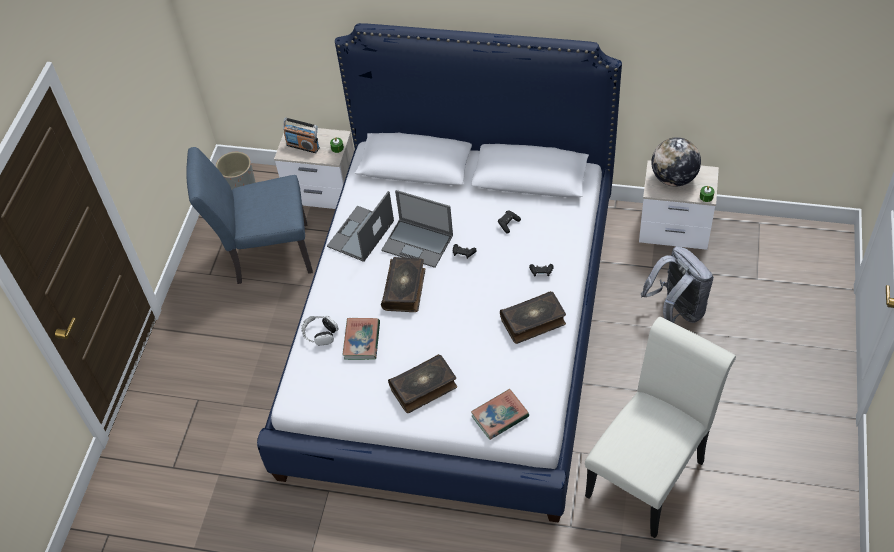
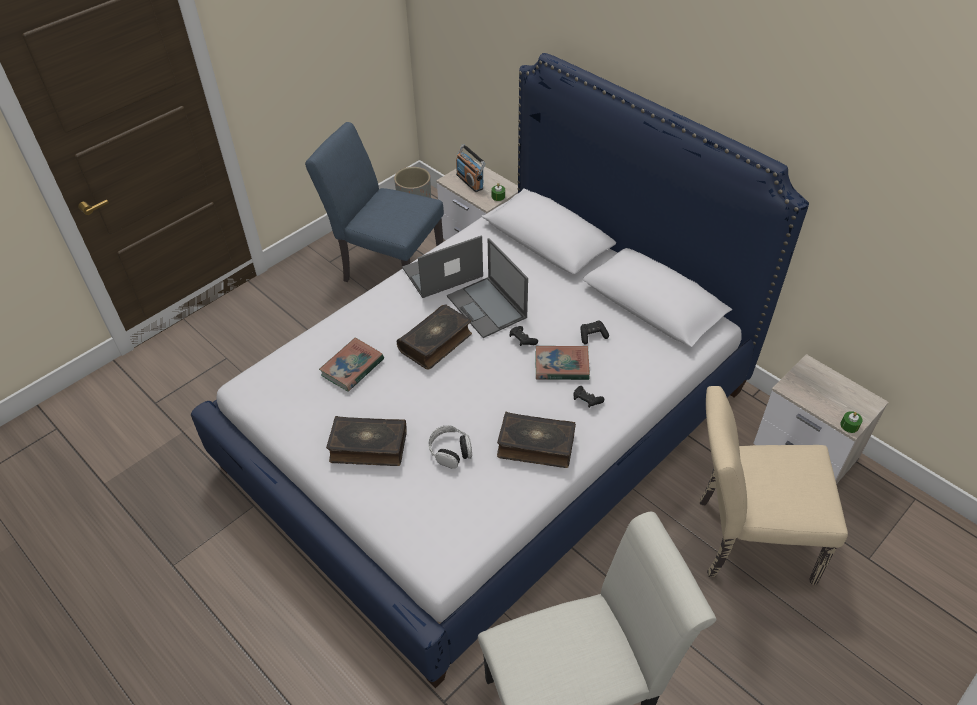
camera: 30 degrees right, 5 degrees down
(320, 333) = (323, 340): headphones -> headphones (450, 451)
(500, 416) = (415, 523): book -> book (561, 366)
(673, 178) = (823, 387): globe -> none
(676, 311) = (744, 539): grey backpack -> beige chair

